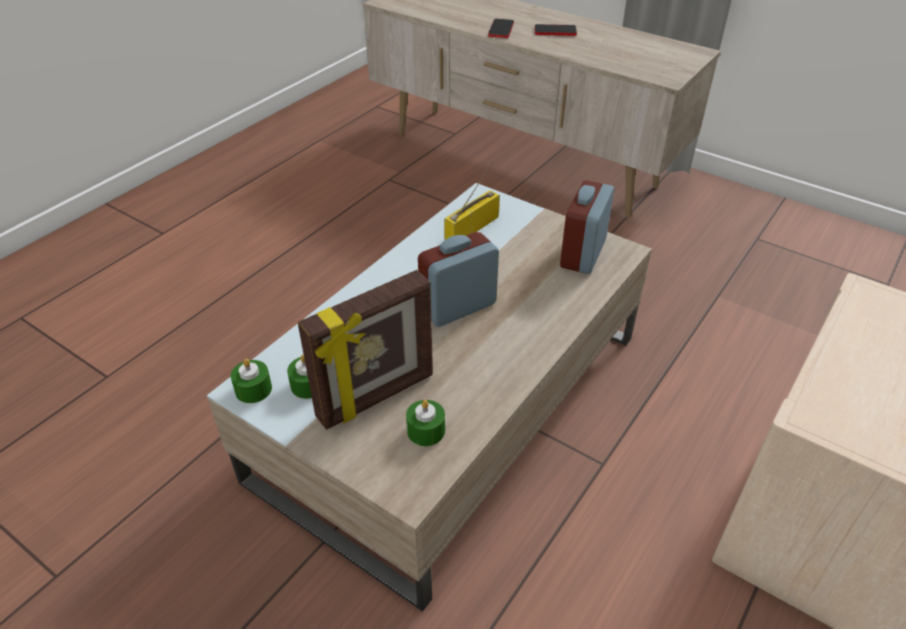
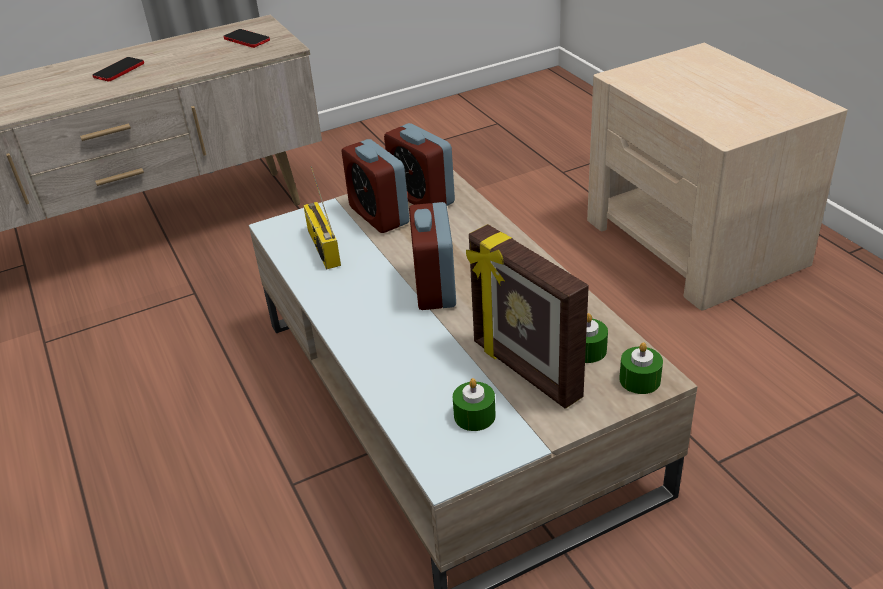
camera: 60 degrees left, 5 degrees down
(253, 389) = (452, 461): green candle -> green candle (639, 380)
(377, 397) = (524, 371): picture frame -> picture frame turned 150 degrees clockwise
(501, 29) = (67, 95): phone -> phone (247, 39)
(536, 240) = (379, 215): none -> alarm clock

